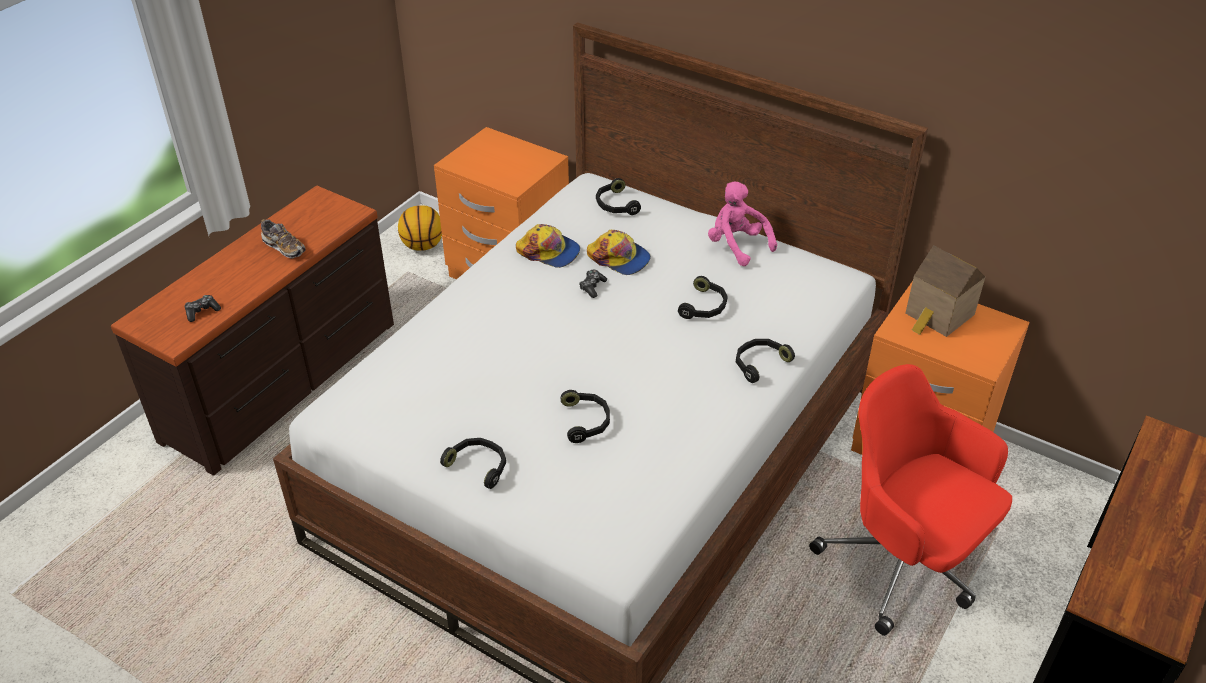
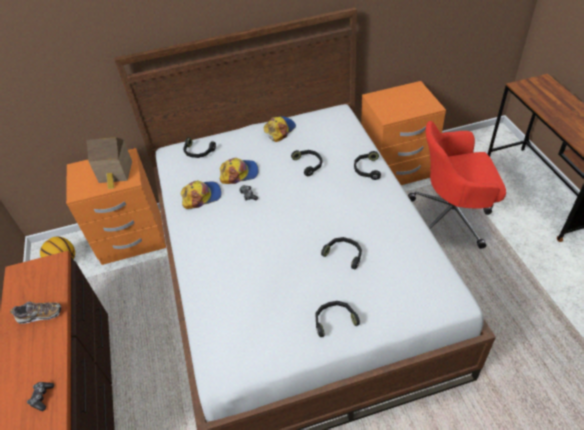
camera: 45 degrees left, 5 degrees up
(737, 245) = (279, 130): pink plush toy -> cap
(938, 316) = (391, 101): toy house -> toy house (115, 173)

